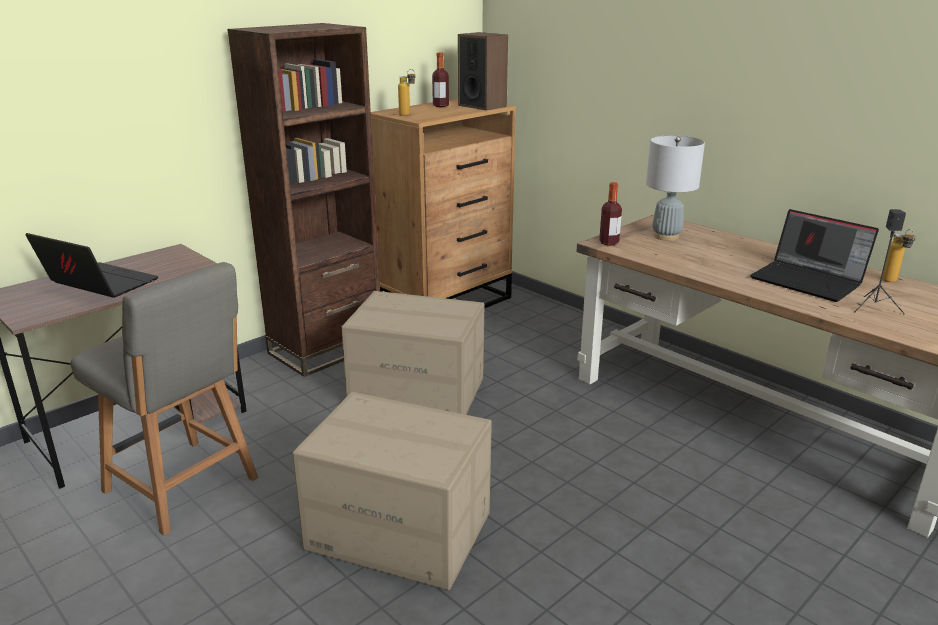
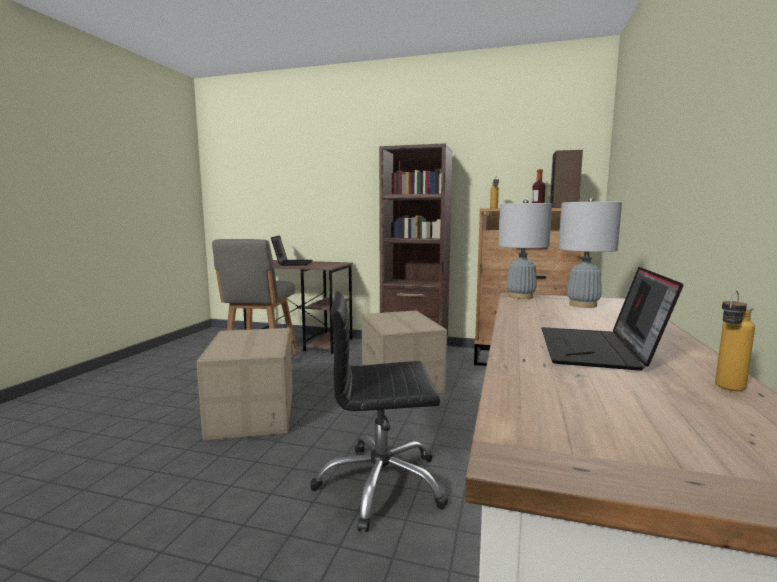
camera: 60 degrees right, 15 degrees down
(609, 242) = (521, 296): bottle -> grey table lamp
(641, 479) = (381, 485): none -> black office chair
(875, 307) = (585, 383): black speaker -> none

